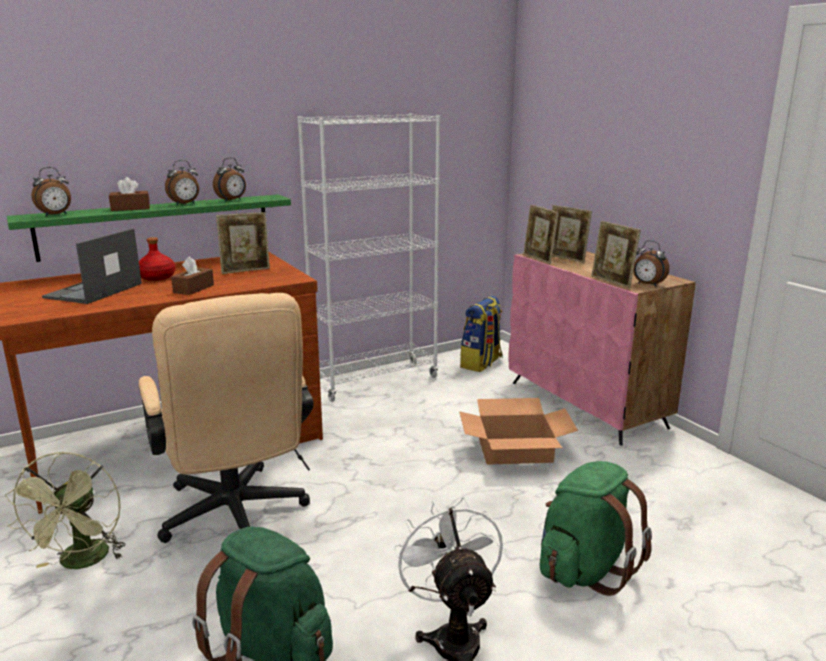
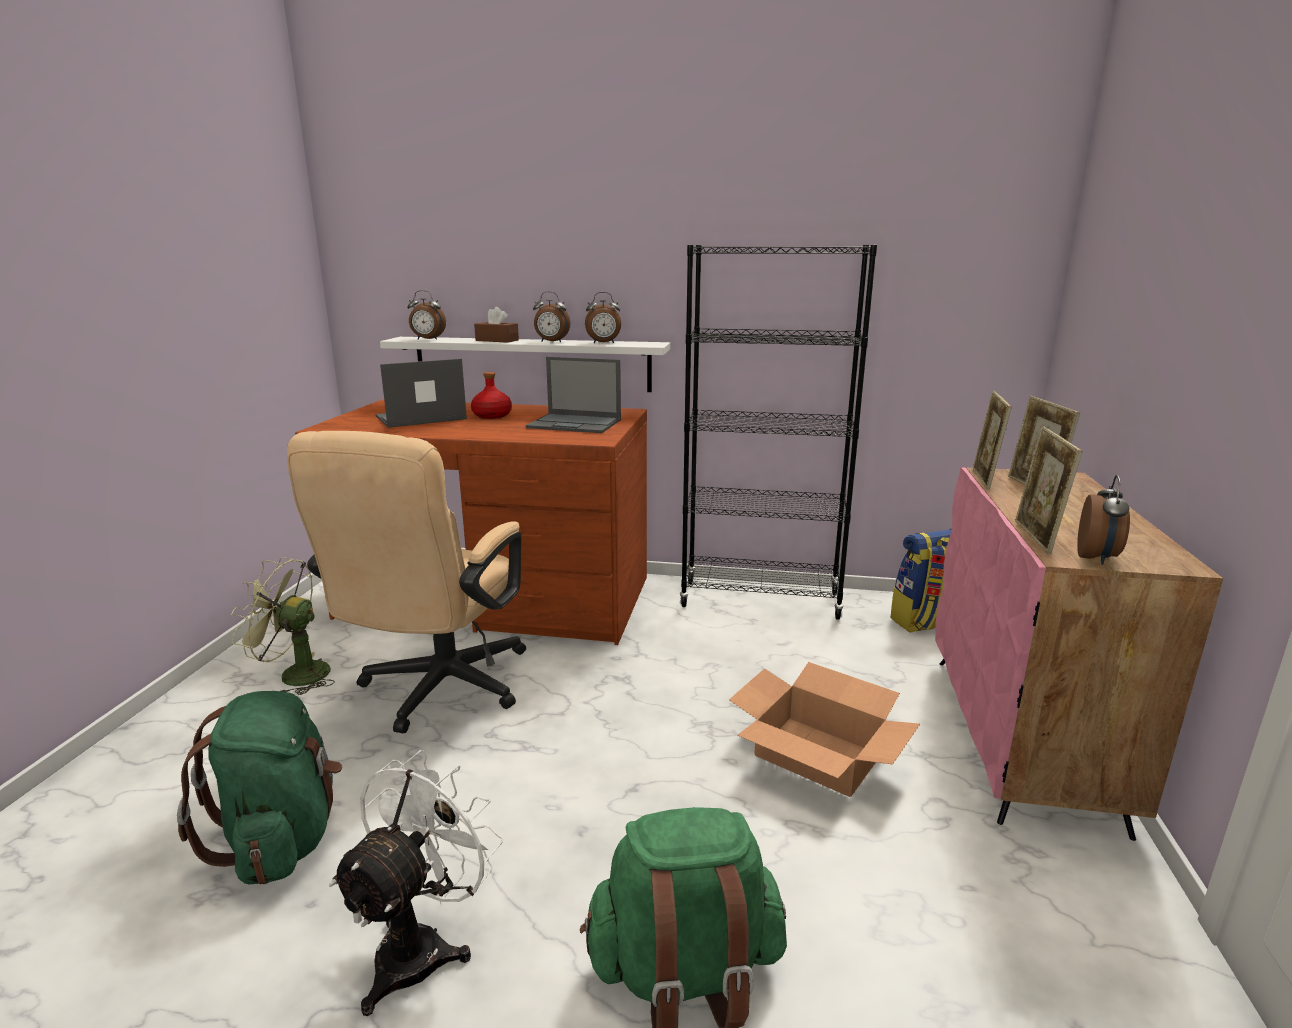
camera: 40 degrees right, 0 degrees up
(82, 562) = (294, 675): green fan -> green fan turned 60 degrees clockwise
(157, 226) = (532, 364): green shelf -> white shelf
(193, 289) = (490, 431): brown tissue box -> none
(246, 271) = (575, 424): picture frame -> laptop
(375, 381) = (760, 600): white bookcase -> black bookcase
(647, 285) = (1097, 558): alarm clock -> alarm clock turned 150 degrees counterclockwise

